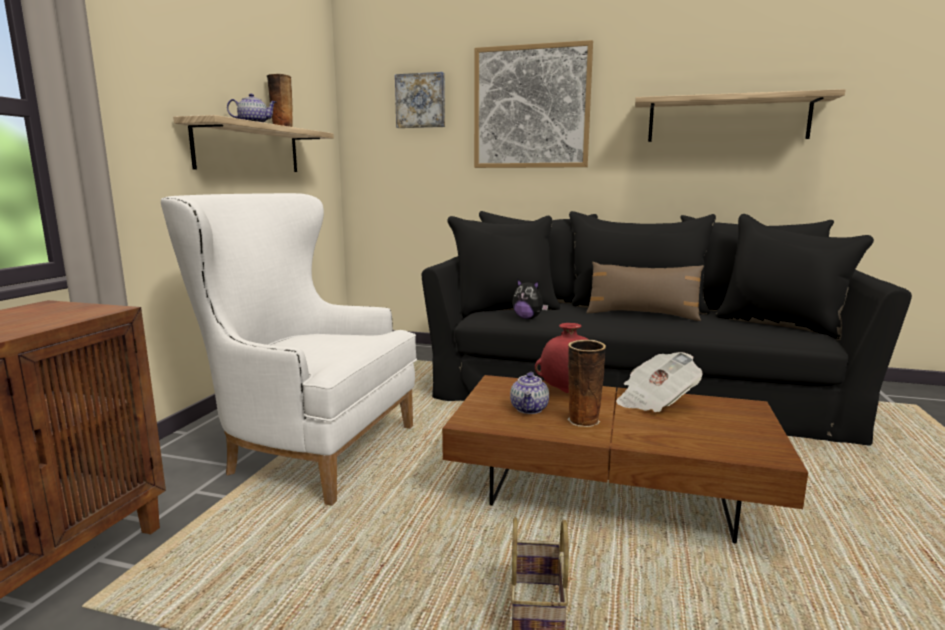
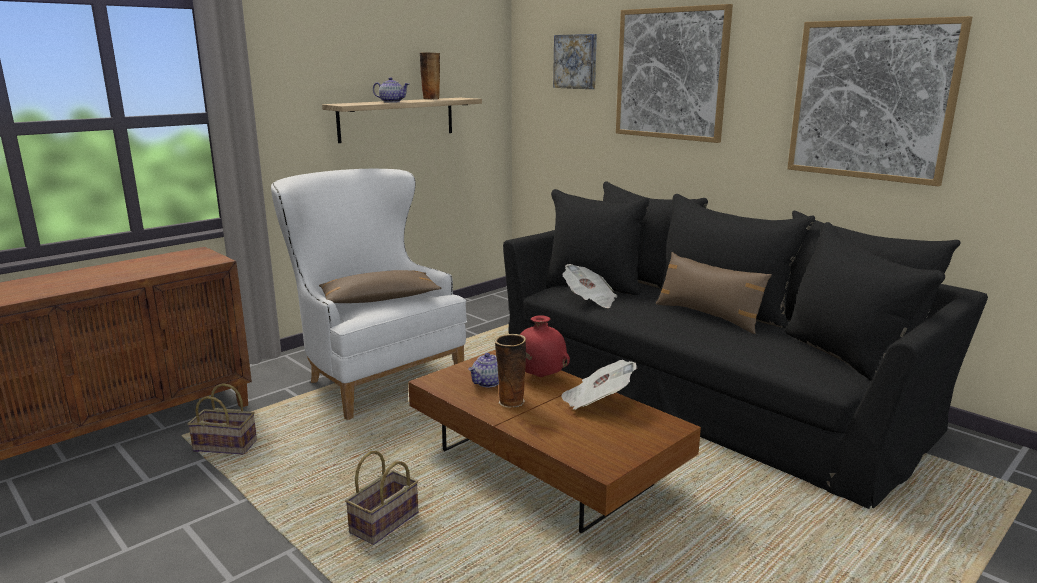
camera: 30 degrees right, 5 degrees up
(184, 594) = (227, 446): none -> basket
(327, 344) = (379, 299): none -> brown pillow
(528, 318) = (590, 300): plush toy -> newspaper
(727, 119) = (871, 100): shelf -> picture

